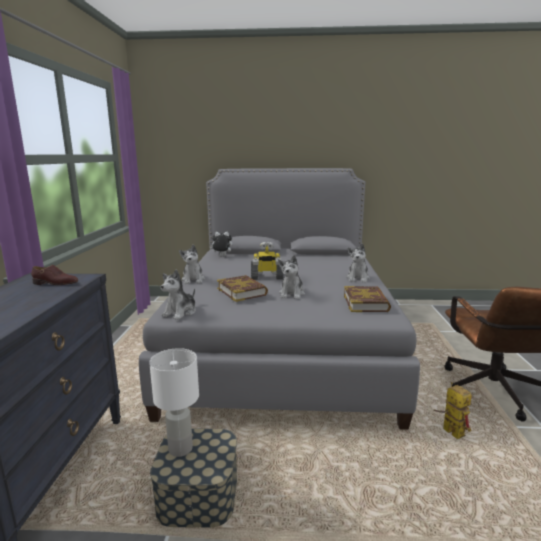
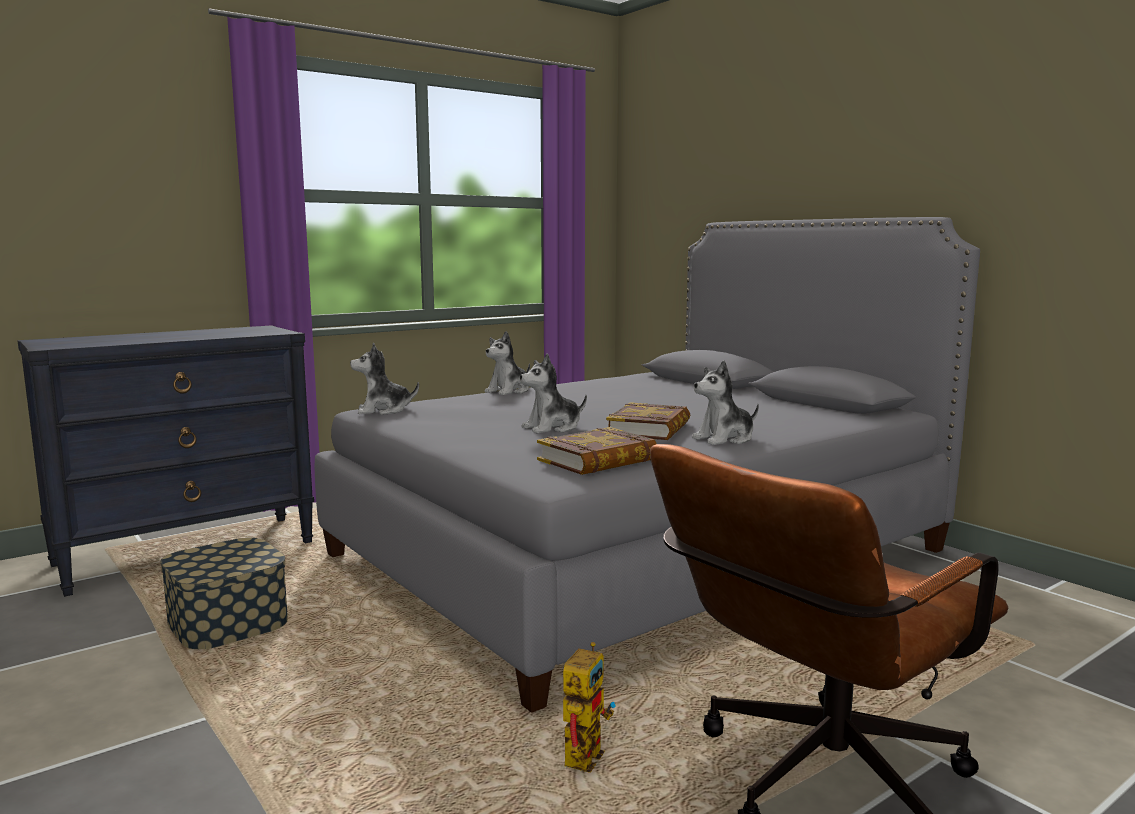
camera: 50 degrees right, 5 degrees down
(55, 283) = (246, 332): brown shoe -> none
(181, 449) = (224, 550): white table lamp -> none
(221, 256) = (640, 378): plush toy -> none
(242, 292) = (499, 409): book -> book (649, 429)
(266, 277) = (594, 407): toy robot -> none

